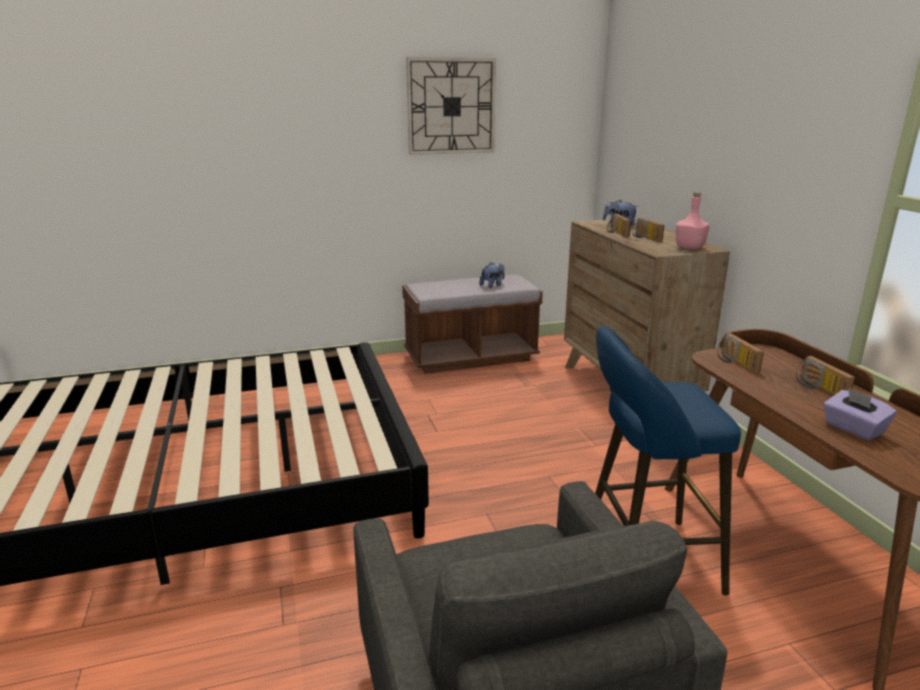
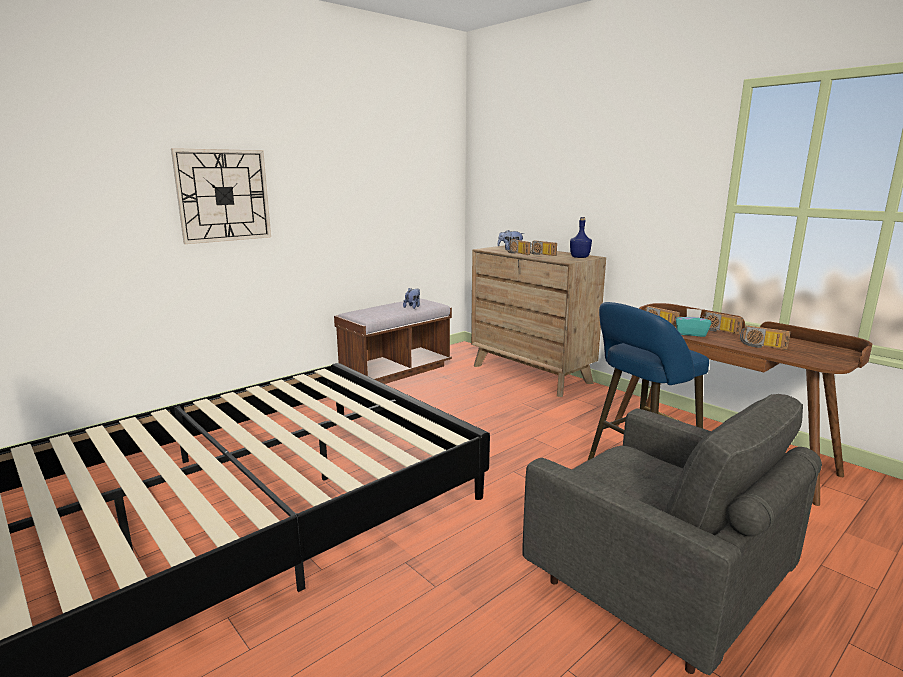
camera: 25 degrees left, 5 degrees down
(451, 106) = (364, 162): wall clock -> wall clock (223, 195)
(689, 248) = (580, 257): pink bottle -> blue bottle
(765, 386) = (691, 333): none -> turquoise tissue box
(853, 429) = (762, 346): purple tissue box -> radio

